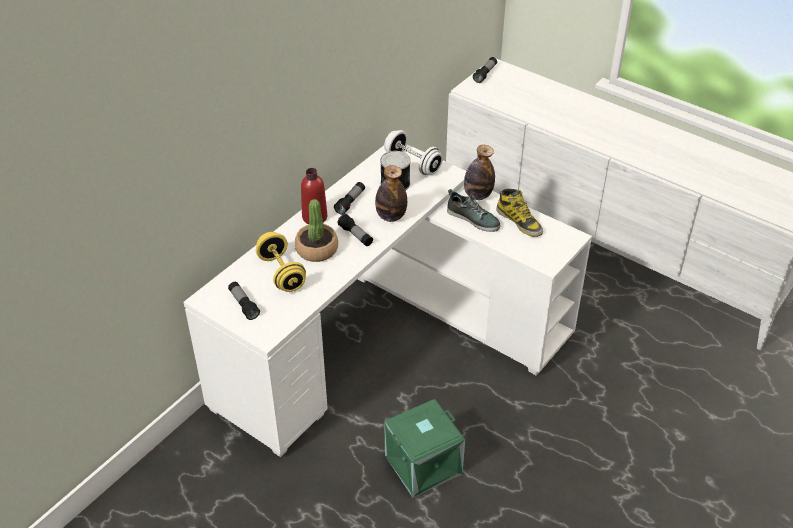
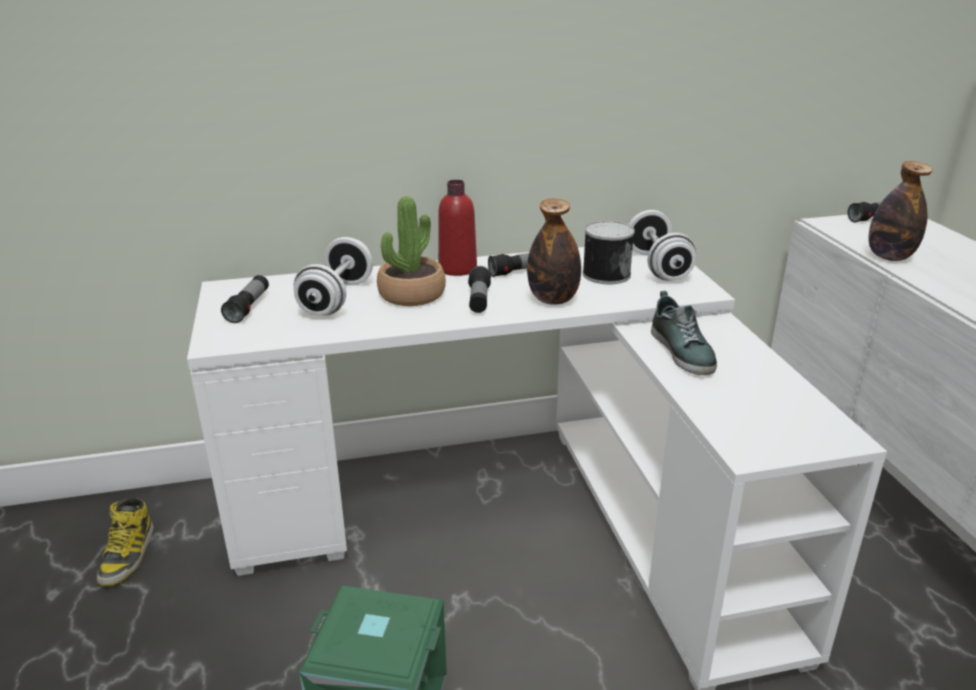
camera: 40 degrees right, 15 degrees down
(281, 273) = (337, 298): yellow dumbbell -> white dumbbell
(478, 195) = (724, 331): bottle -> bottle (889, 257)
(519, 221) = (759, 382): boot -> boot (128, 555)

